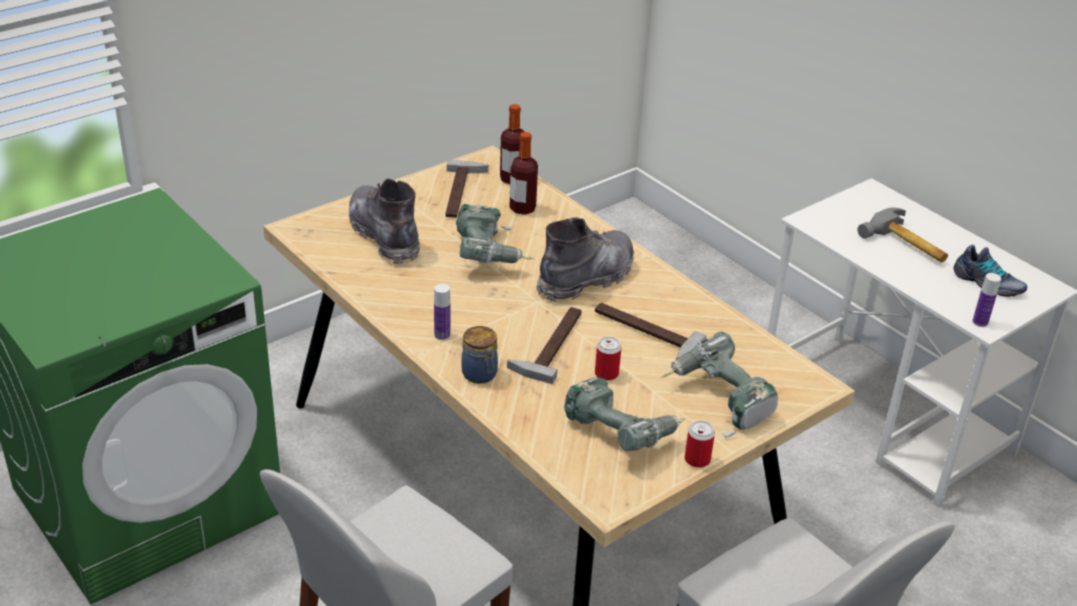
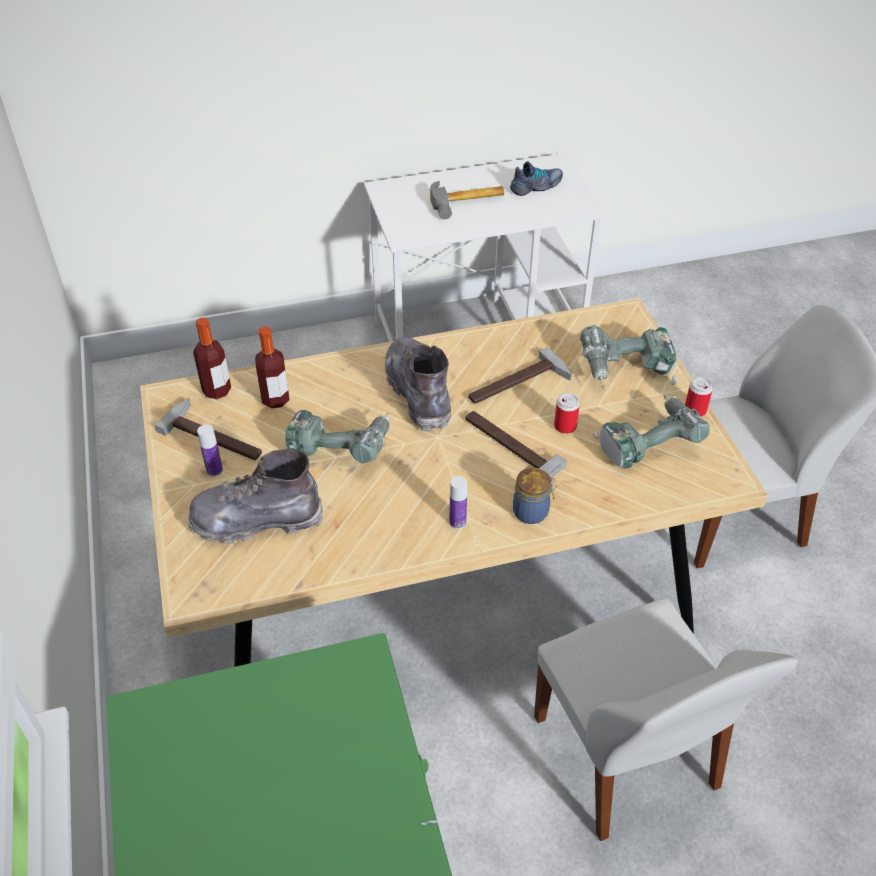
camera: 65 degrees left, 10 degrees up
(980, 322) = (581, 209): bottle -> bottle (214, 470)

